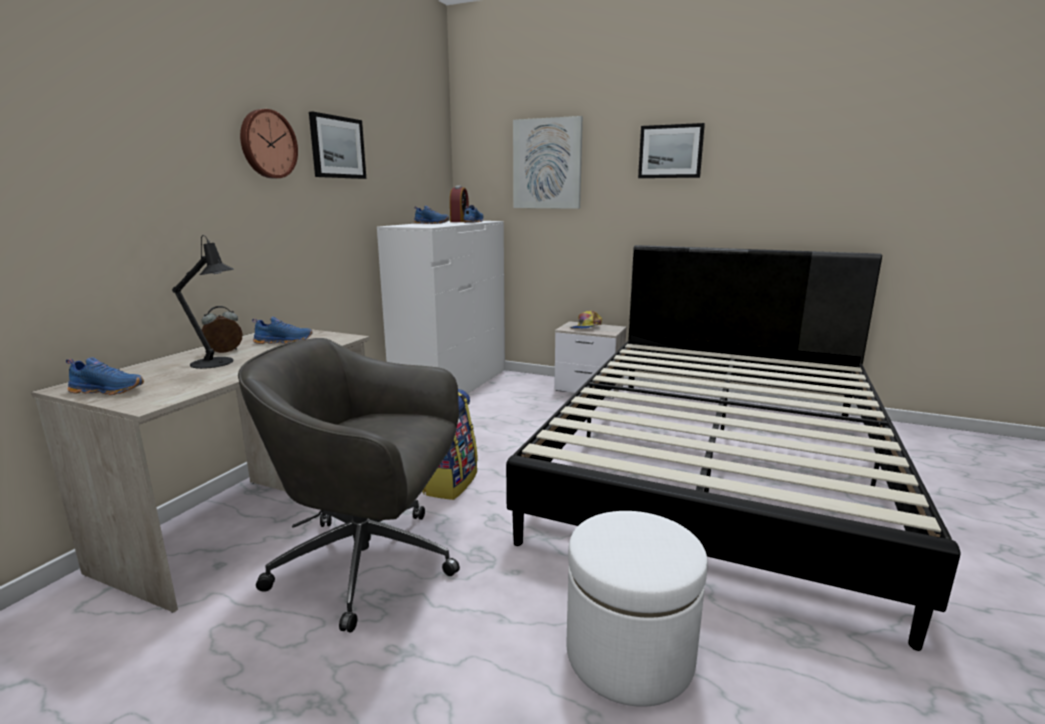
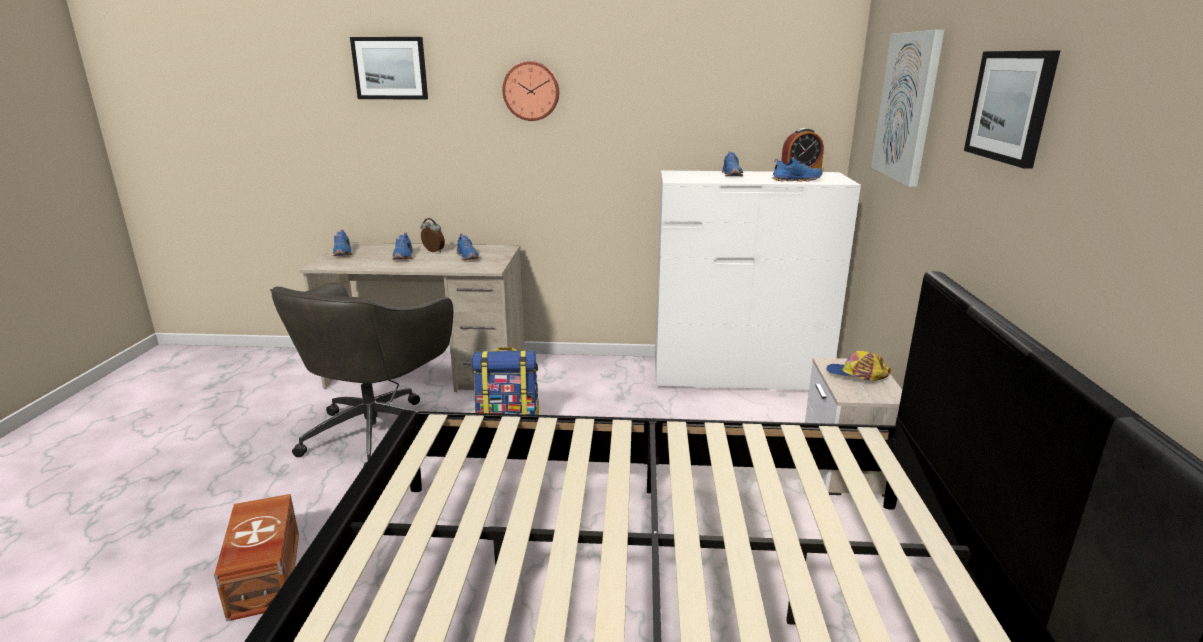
camera: 70 degrees right, 5 degrees up
(216, 363) = (404, 257): black table lamp -> blue shoe
(337, 147) = (620, 87): picture -> picture (390, 68)
(371, 563) = (377, 432): grey office chair -> grey office chair turned 150 degrees counterclockwise
(629, 654) = (263, 576): white ottoman -> brown storage box

